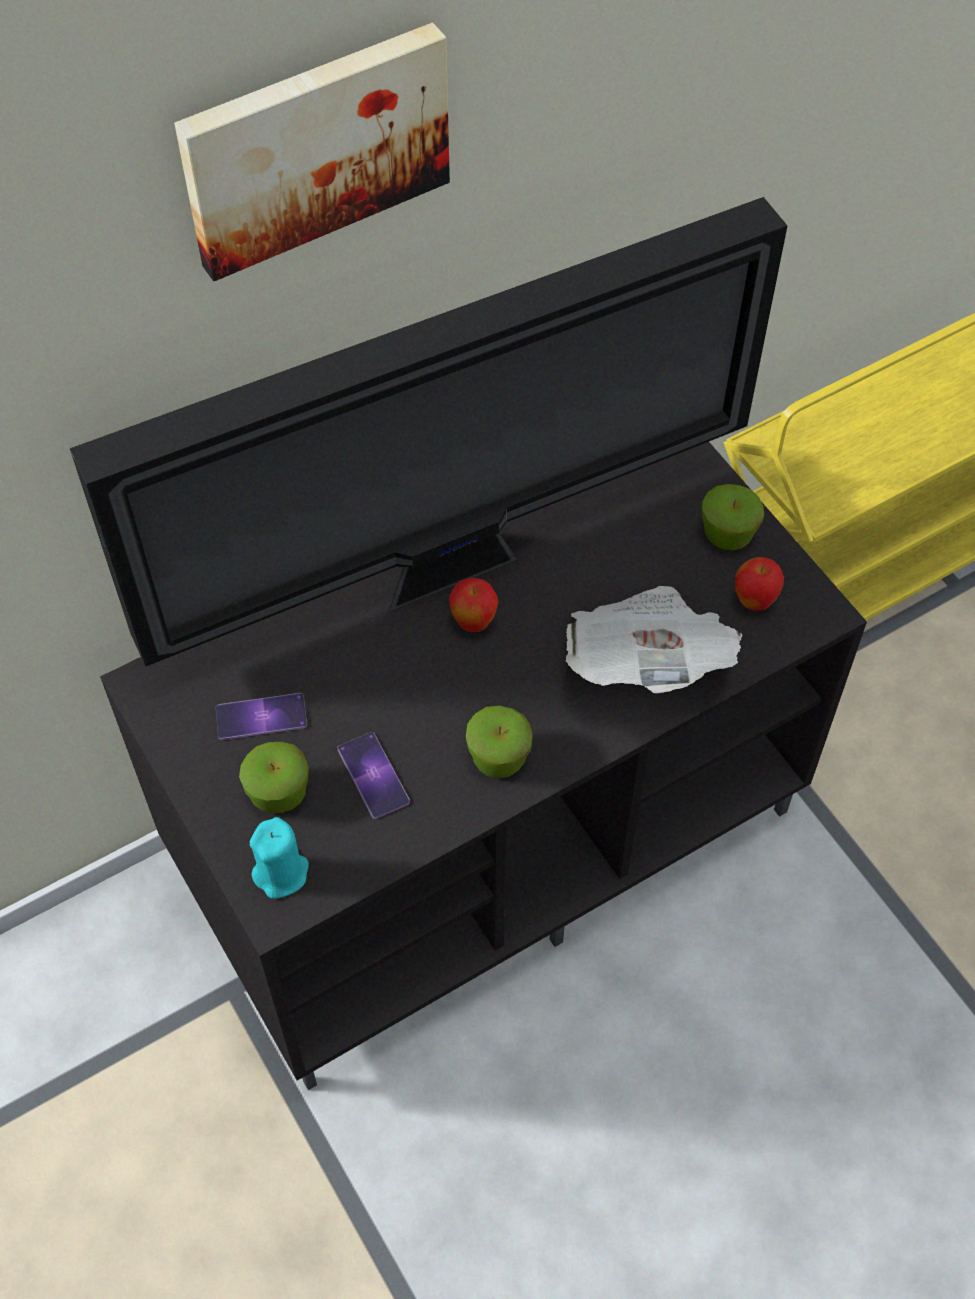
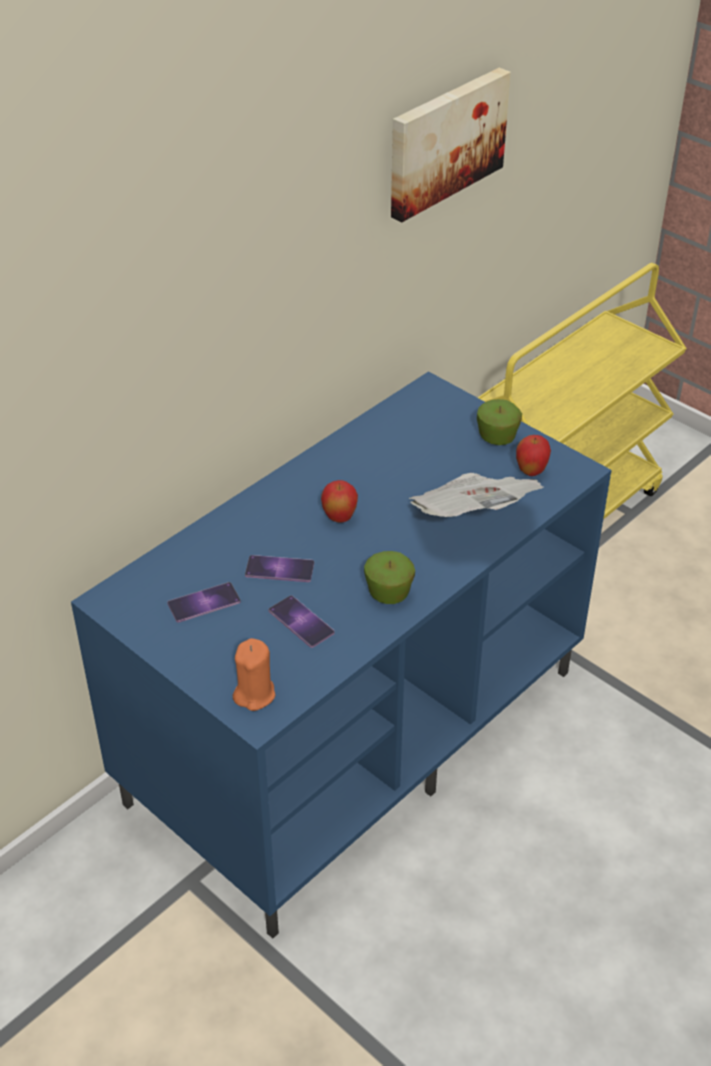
camera: 15 degrees left, 15 degrees down
(278, 792) = (234, 646): apple -> none
(281, 873) = (254, 694): turquoise candle -> orange candle
(314, 146) = (208, 140): picture -> picture (445, 141)
(371, 686) = (279, 569): none -> phone
(454, 567) = (313, 489): television -> none
(489, 833) = (355, 732): black tv stand -> blue tv stand

